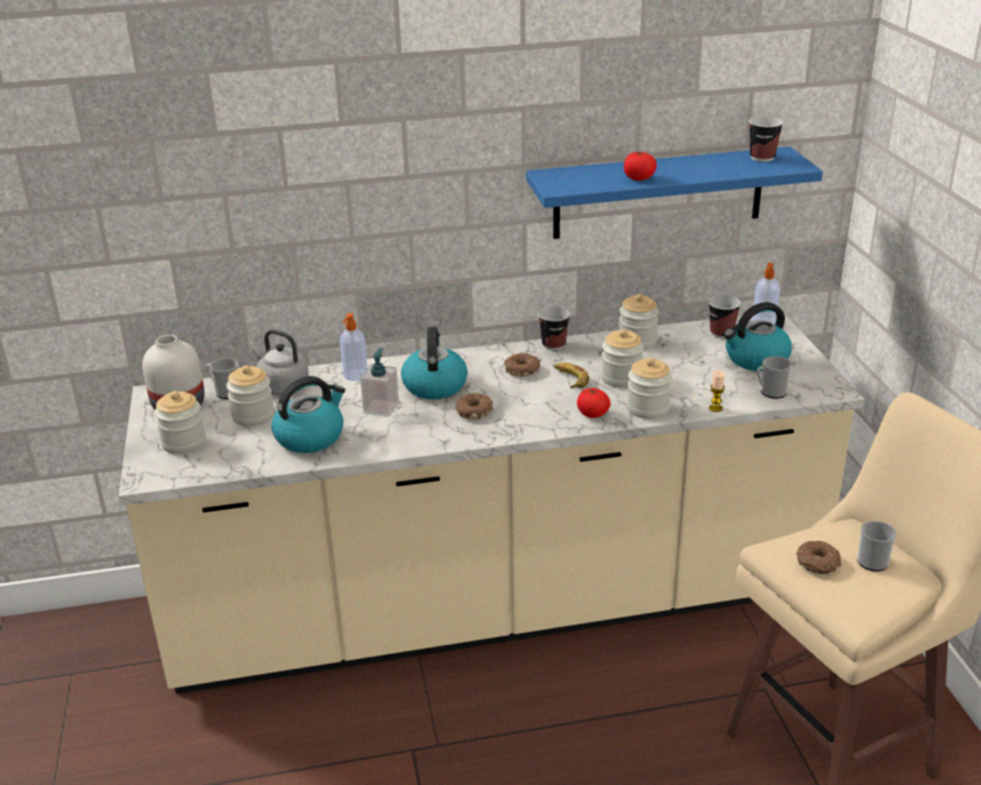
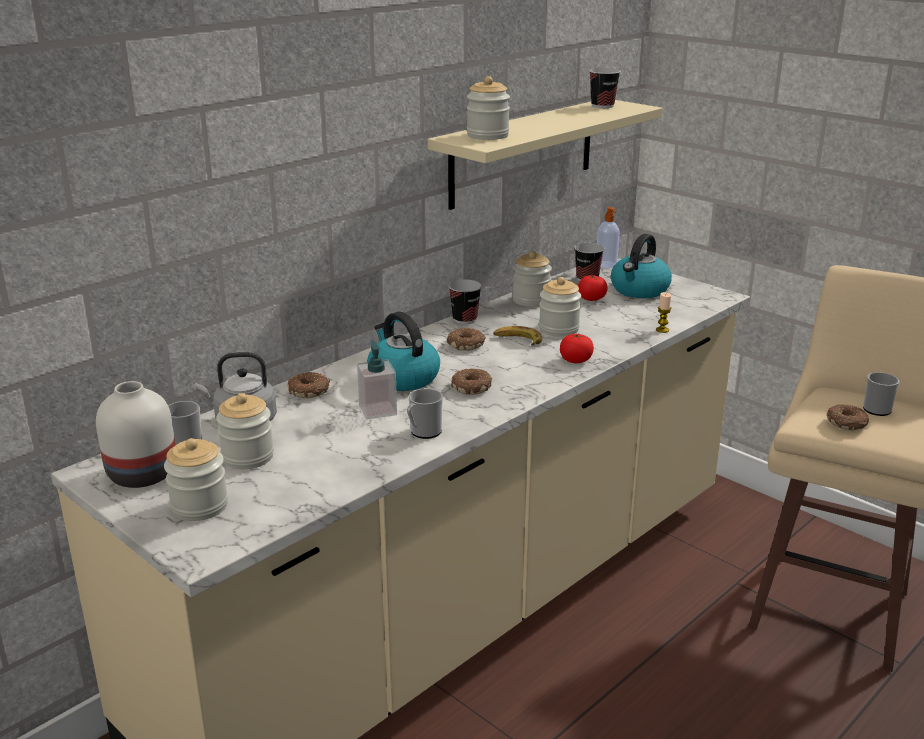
camera: 35 degrees left, 5 degrees down
(310, 437) = (340, 455): kettle -> none
(355, 375) = (309, 391): soap dispenser -> donut
(639, 178) = (538, 129): tomato -> tomato (592, 299)
(648, 408) = (613, 344): jar -> jar (487, 135)
(658, 193) = (523, 152): blue shelf -> beige shelf
(770, 392) = (683, 309): mug -> mug (423, 432)

